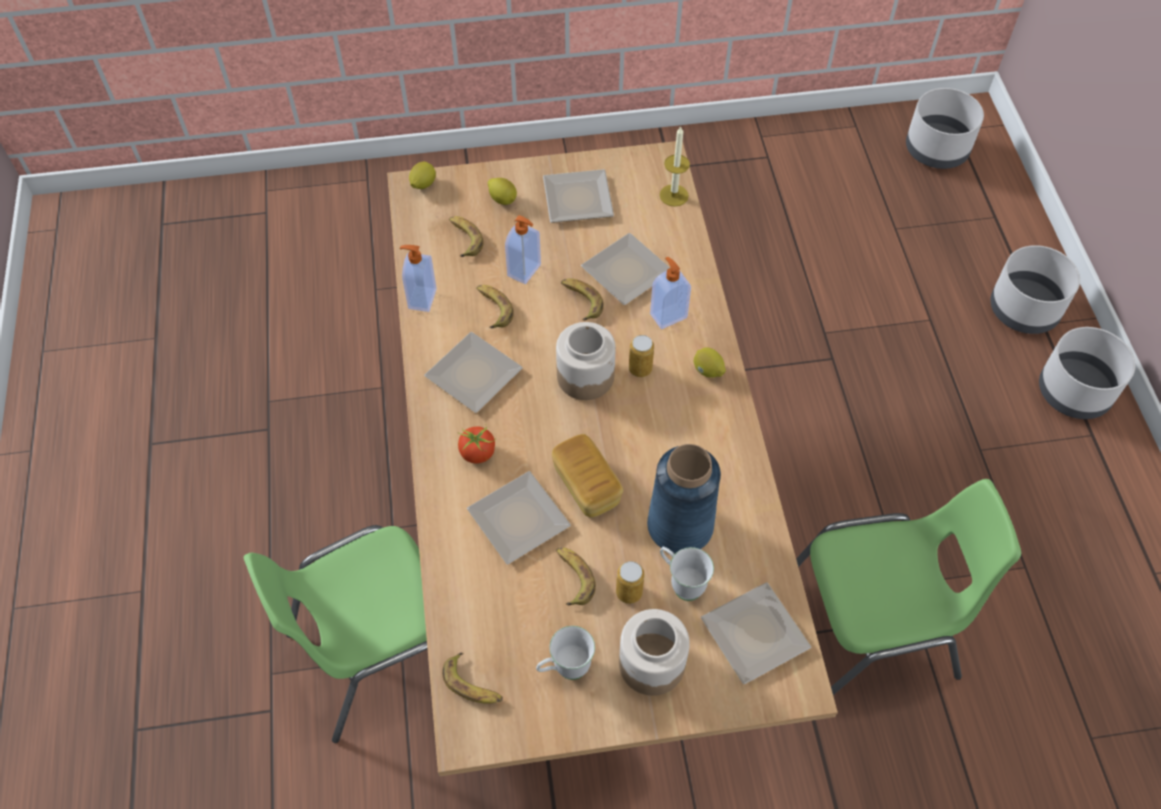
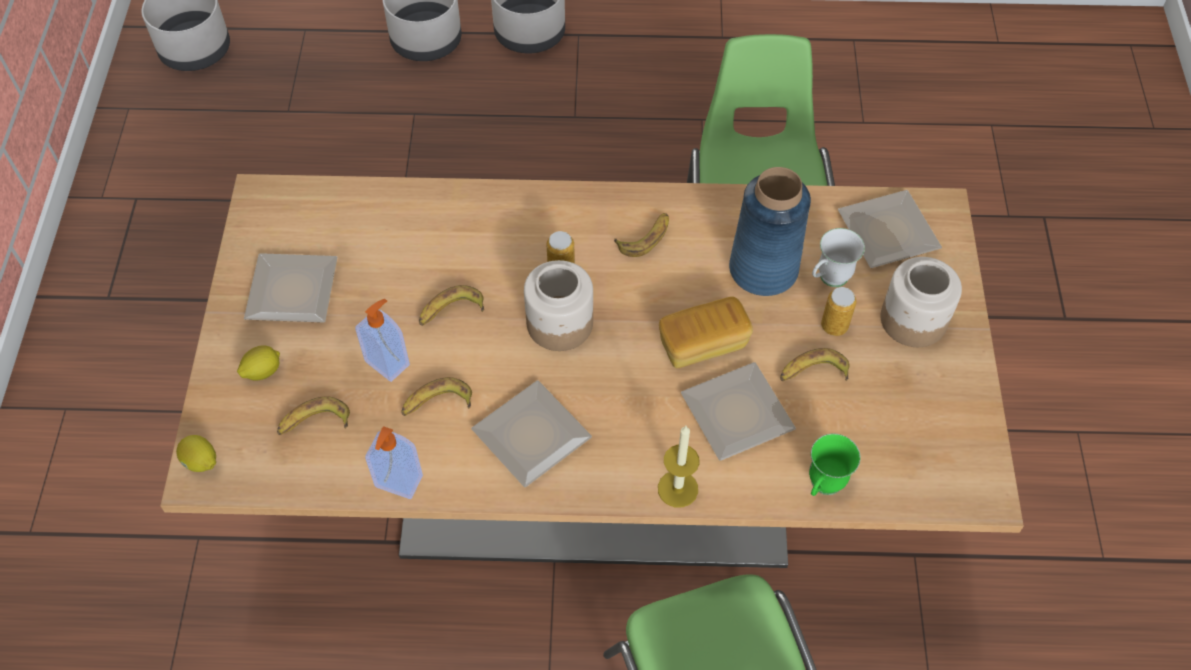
camera: 80 degrees left, 0 degrees up
(455, 594) = (822, 487): none -> green mug
(473, 684) = (929, 482): banana -> banana (645, 238)
(478, 453) = (643, 444): tomato -> none
(565, 669) = (916, 395): white mug -> none
(623, 272) = (420, 264): plate -> none
(667, 315) = (494, 233): soap dispenser -> none
(674, 195) = (321, 196): candle -> candle (677, 489)
(708, 371) = (578, 211): lemon -> none

